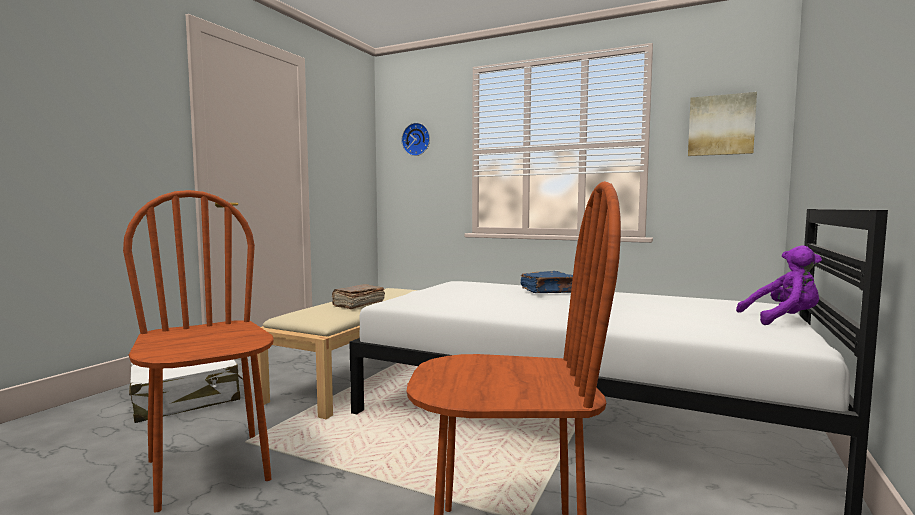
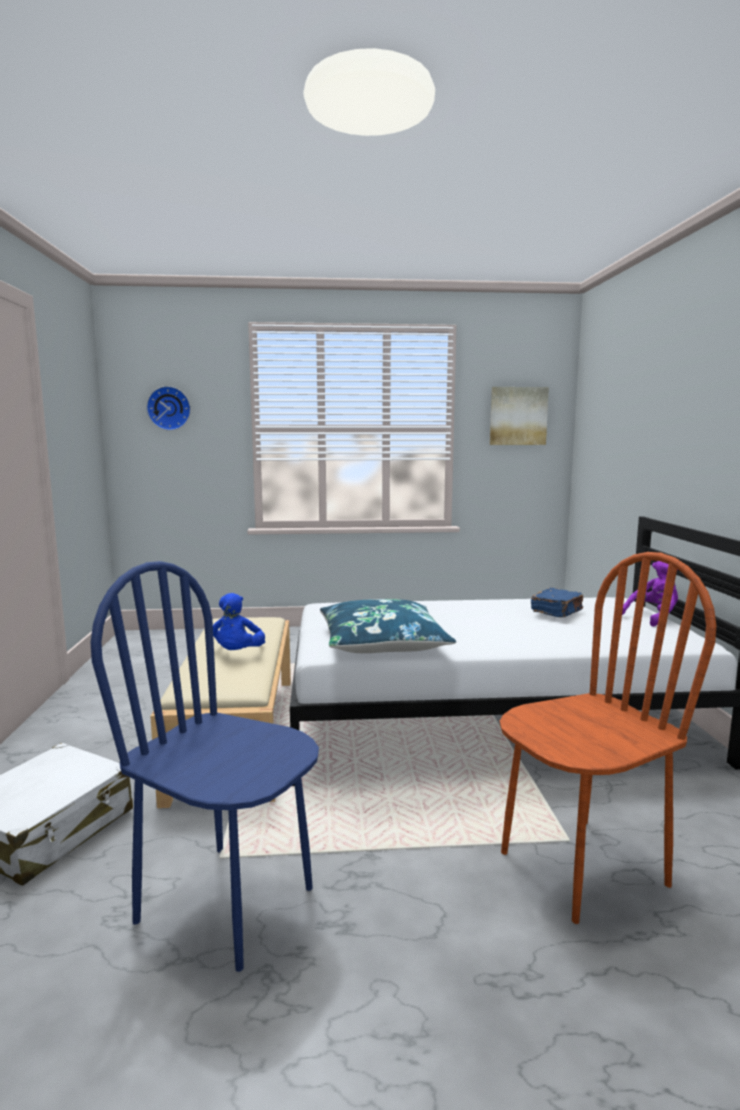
camera: 30 degrees left, 5 degrees up
(209, 469) = (227, 903): brown chair -> blue chair
(358, 305) = (238, 654): brown book -> blue plush toy
(448, 303) = (382, 642): none -> blue pillow
(548, 291) = (440, 609): blue book -> blue book (557, 612)

